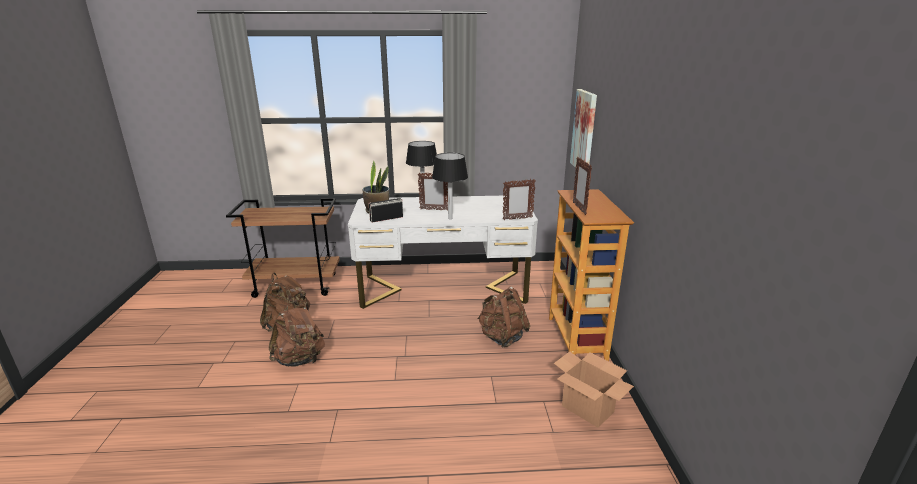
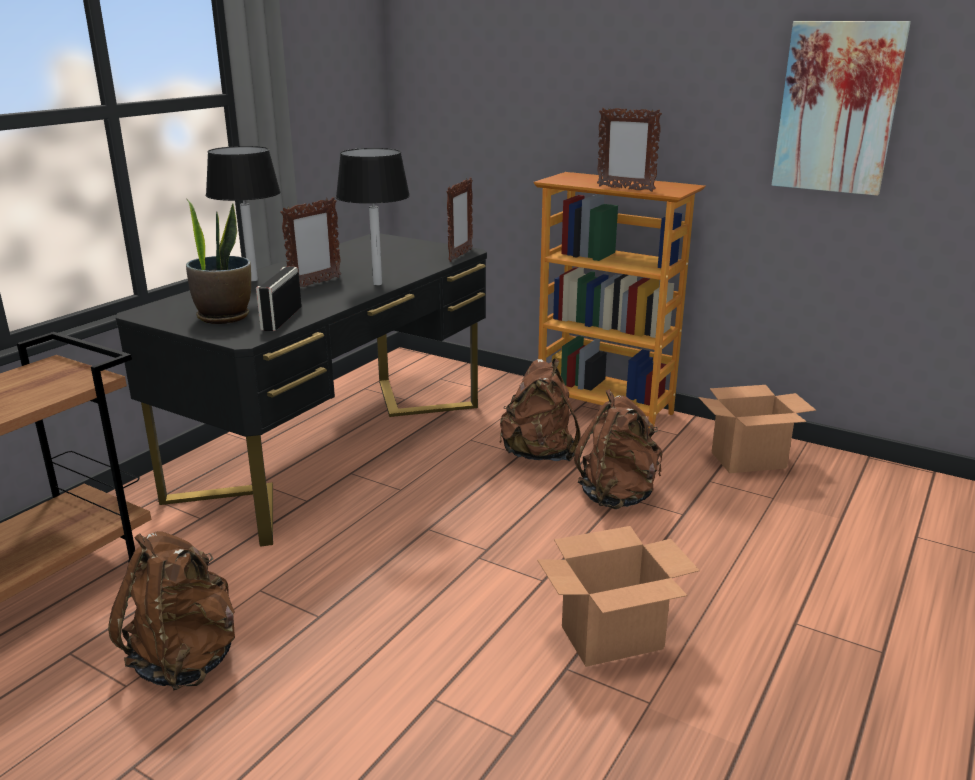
camera: 55 degrees left, 0 degrees up
(300, 360) = (352, 675): brown backpack -> brown backpack (618, 496)
(368, 415) = (613, 637): none -> cardboard box
(443, 289) = (336, 449): white desk -> black desk
(584, 131) = (471, 93): picture -> picture (837, 108)

